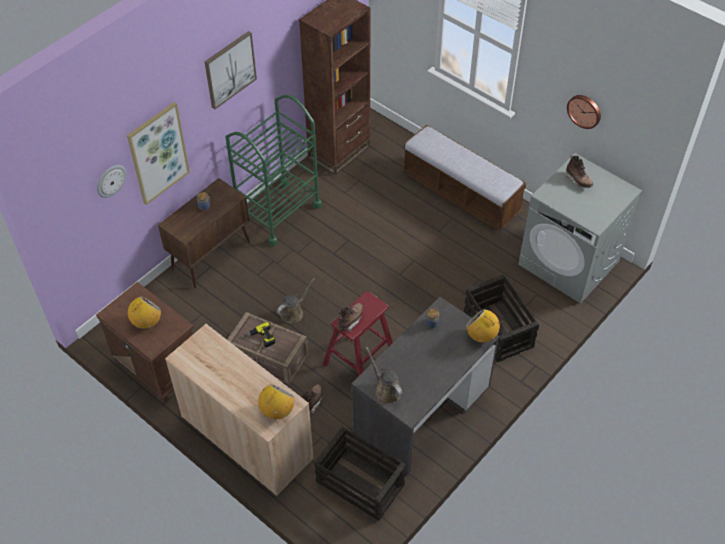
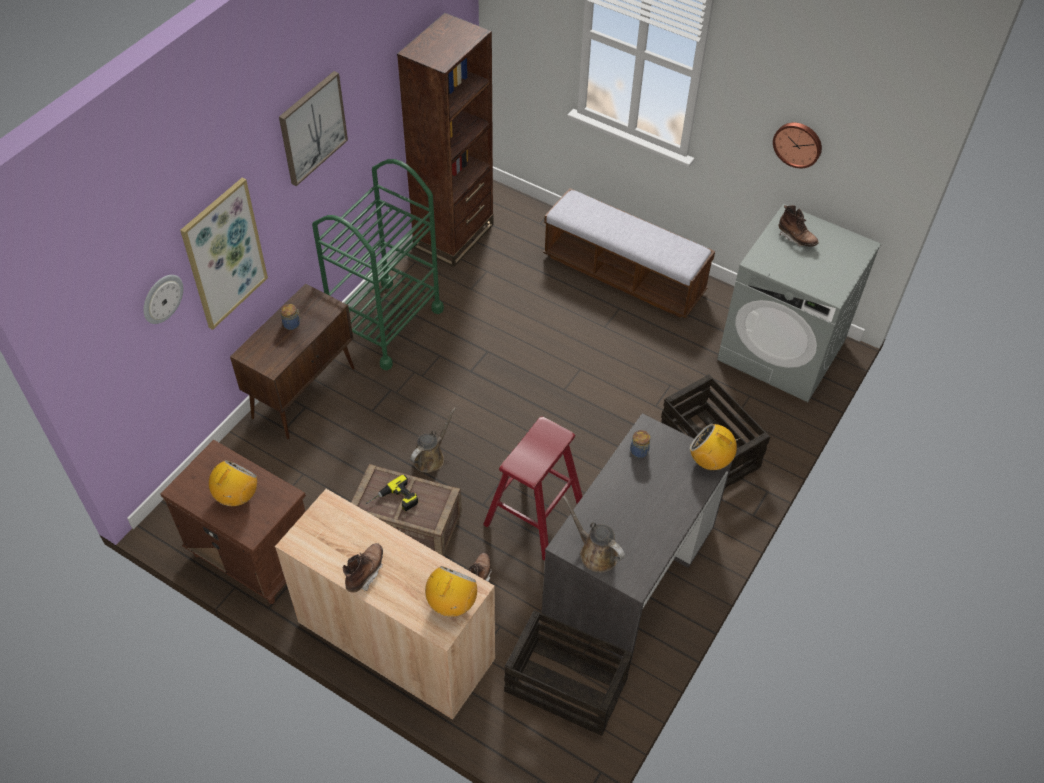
camera: 10 degrees left, 0 degrees up
(350, 320) = (526, 460): brown boot -> brown boot (365, 572)

